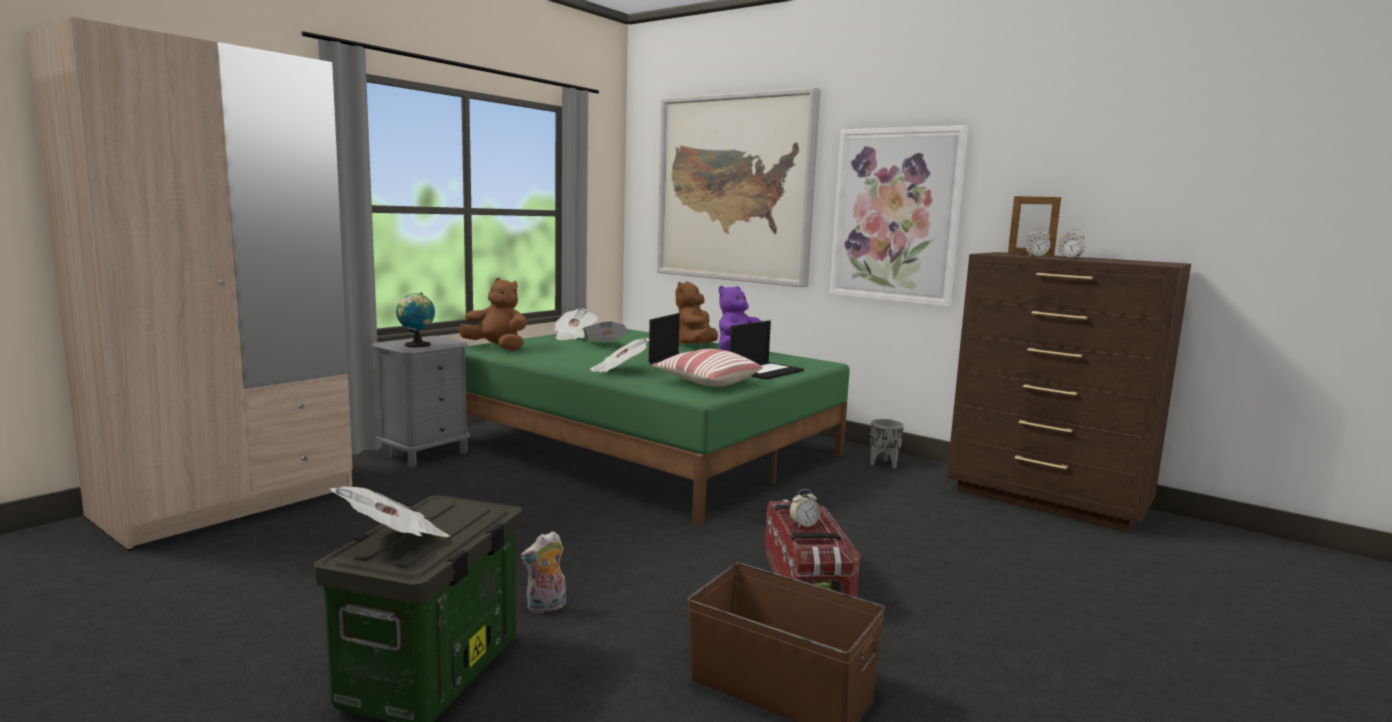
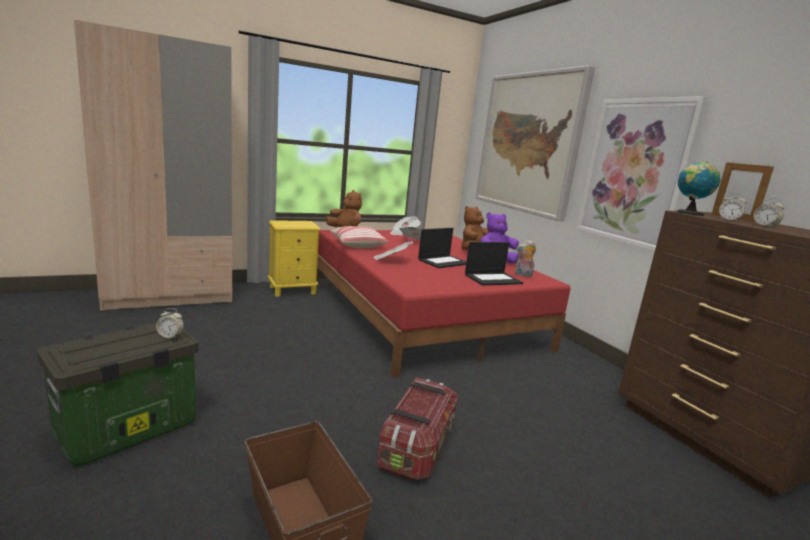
camera: 25 degrees right, 5 degrees up
(393, 539) = (94, 344): newspaper -> none
(416, 345) = (287, 225): globe -> globe (689, 213)
(426, 454) = (293, 290): grey nightstand -> yellow nightstand
(546, 608) = (235, 408): plush toy -> plush toy (523, 275)
(644, 447) = (421, 314): green bed -> red bed
(706, 382) = (434, 279): pillow -> pillow (357, 245)
(803, 525) = (418, 404): alarm clock -> alarm clock (170, 336)
(884, 464) = (583, 367): grey planter -> none

